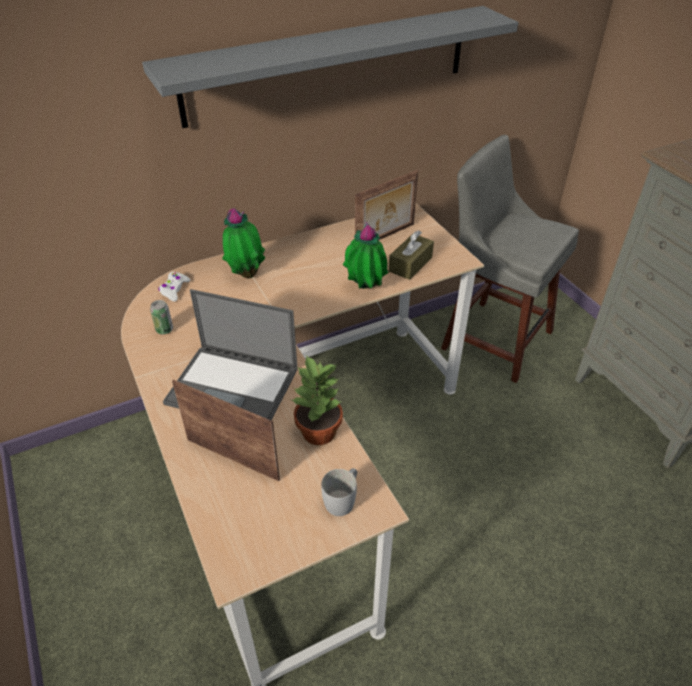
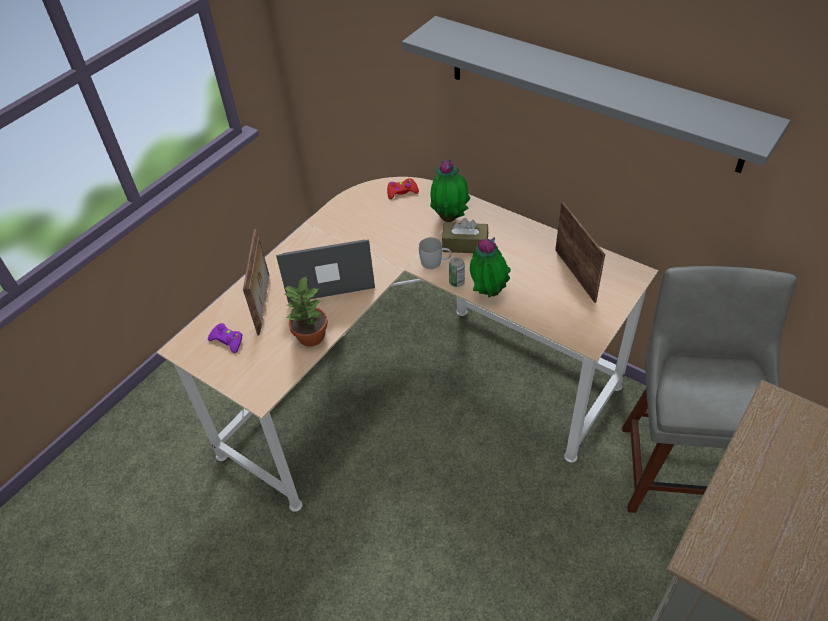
camera: 65 degrees right, 5 degrees up
(164, 330) = (357, 210): can -> can (457, 282)
(174, 290) = (402, 192): white game controller -> red game controller
(234, 386) = (326, 272): laptop -> laptop turned 90 degrees clockwise
(263, 515) = (227, 340): none -> purple game controller
(343, 499) = (259, 374): white mug -> white mug (435, 262)
(385, 237) = (576, 274): picture frame -> picture frame turned 135 degrees counterclockwise
(410, 264) = (549, 307): brown tissue box -> brown tissue box (465, 245)

